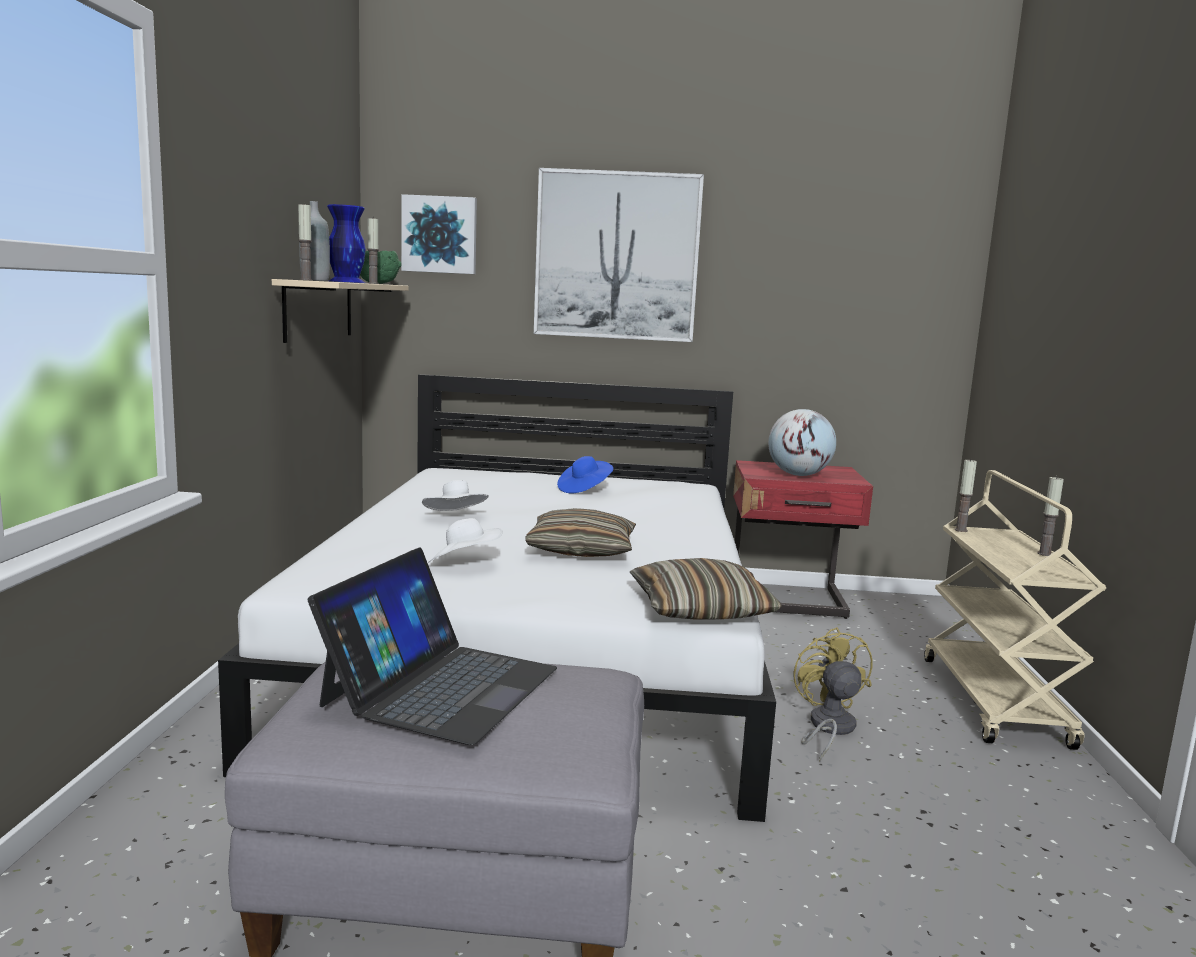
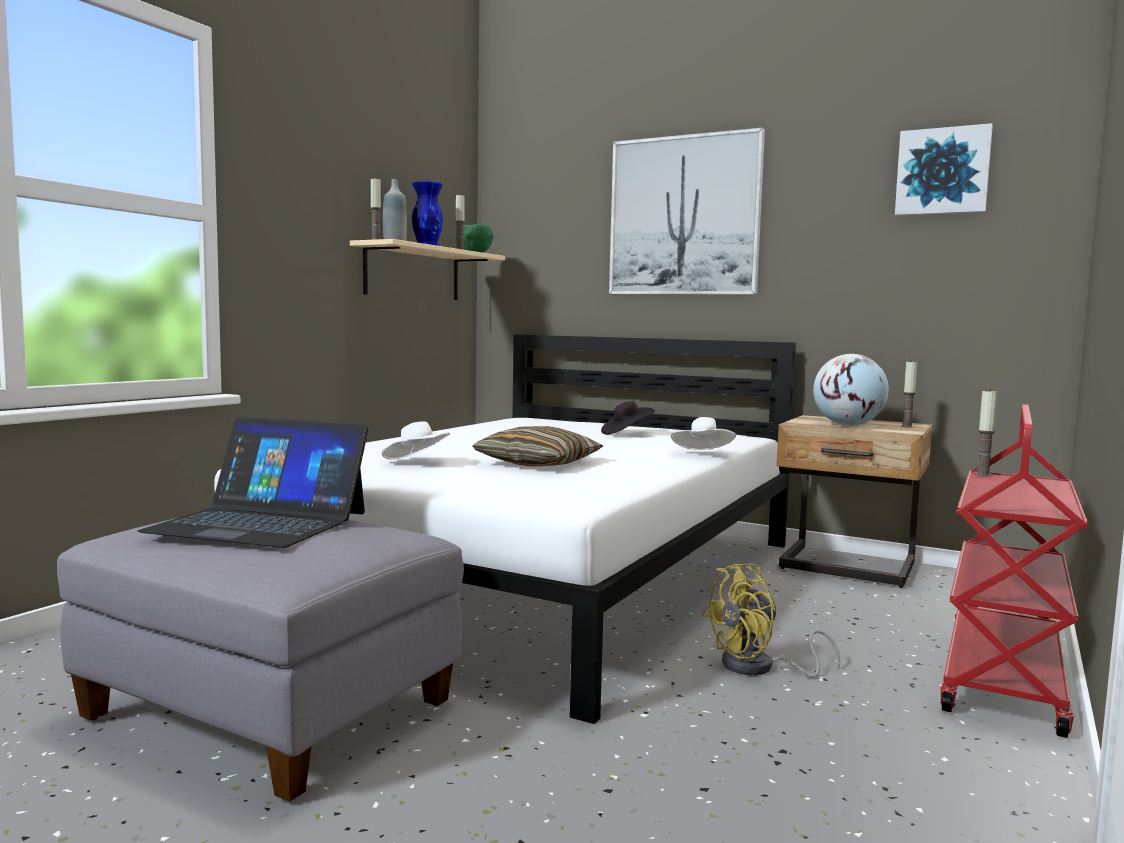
camera: 25 degrees right, 5 degrees down
(440, 235) = (535, 211): picture -> picture (942, 172)
(441, 686) = (260, 522): laptop -> laptop turned 60 degrees clockwise
(456, 517) = (471, 440): white hat -> white hat (703, 454)
(584, 489) = (626, 433): blue hat -> black hat
(700, 609) = (564, 501): pillow -> none
(788, 602) = (847, 568): red nightstand -> beige nightstand
(827, 728) = (759, 668): yellow fan -> yellow fan turned 135 degrees counterclockwise
(995, 702) = (1005, 679): beige cart -> red cart
(1044, 554) = (1057, 496): candle -> candle (907, 426)

